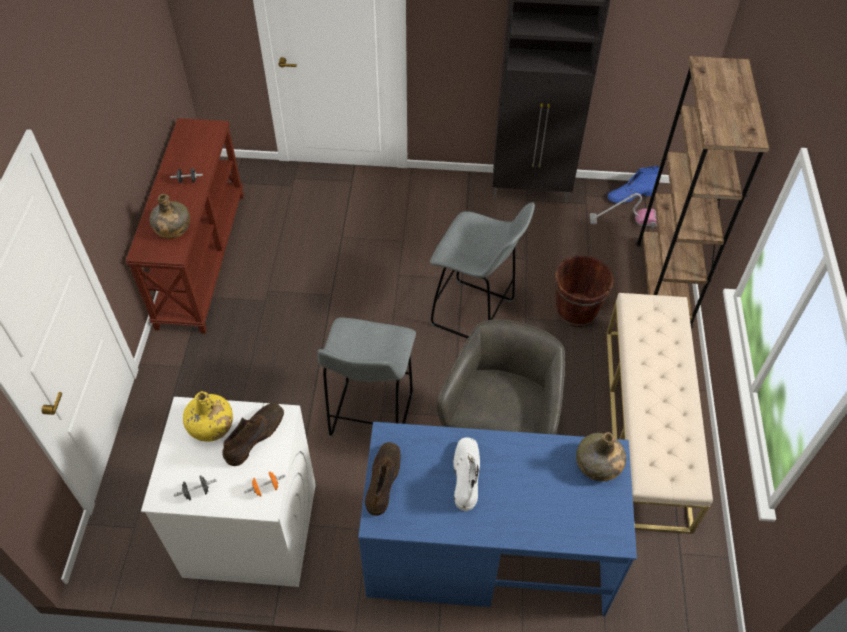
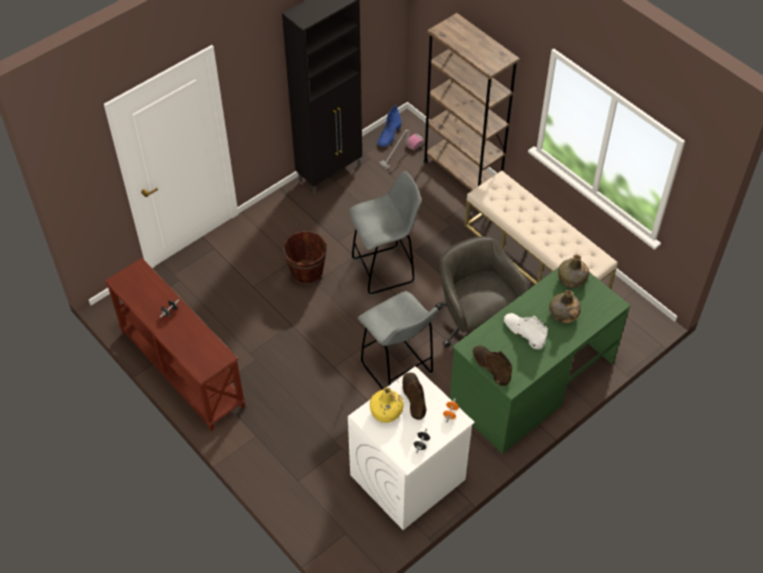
camera: 45 degrees left, 0 degrees up
(172, 228) = (201, 345): green bottle -> green bottle (563, 314)
(486, 551) = (531, 382): blue desk -> green desk
(576, 311) = (435, 225): brown bucket -> brown bucket (307, 273)

